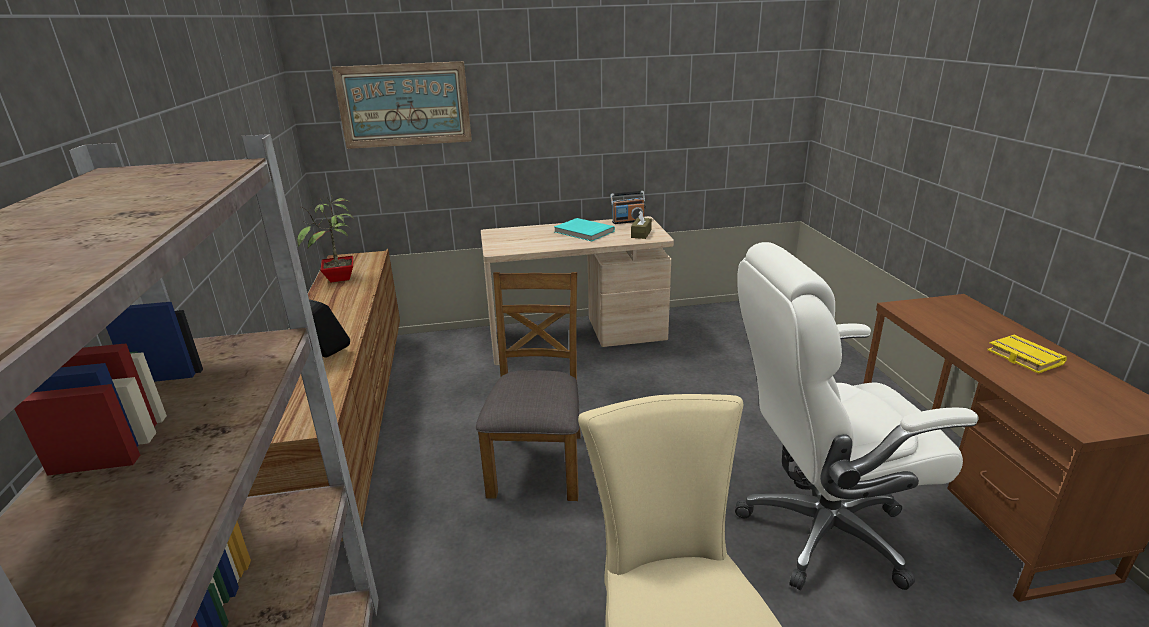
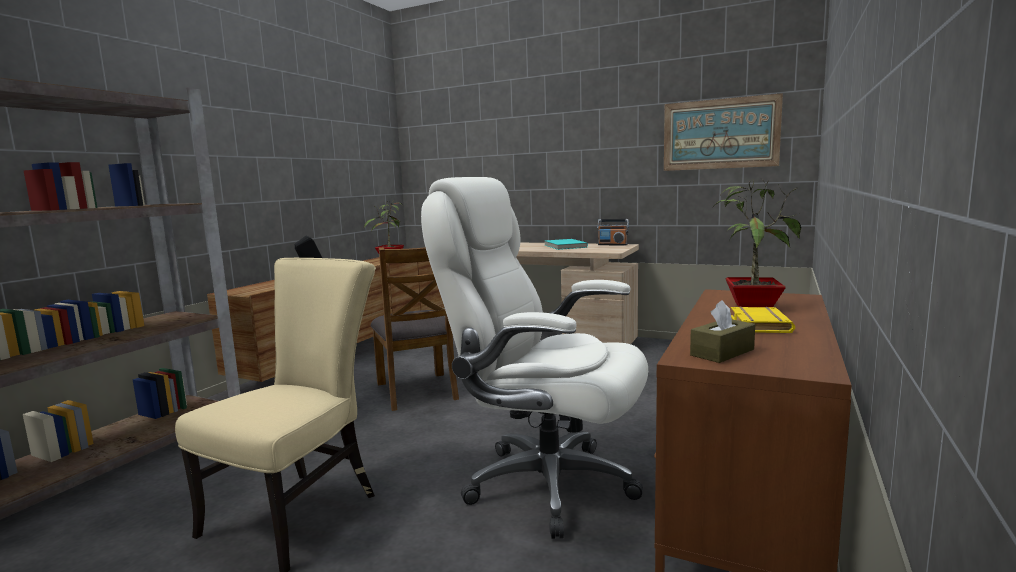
camera: 35 degrees right, 15 degrees down
(404, 105) = (460, 147): picture -> picture (720, 134)
(538, 463) = (418, 391): brown chair -> brown chair turned 120 degrees clockwise
(641, 234) = (604, 249): brown tissue box -> brown tissue box (722, 352)
(964, 327) = (752, 306): none -> potted plant

